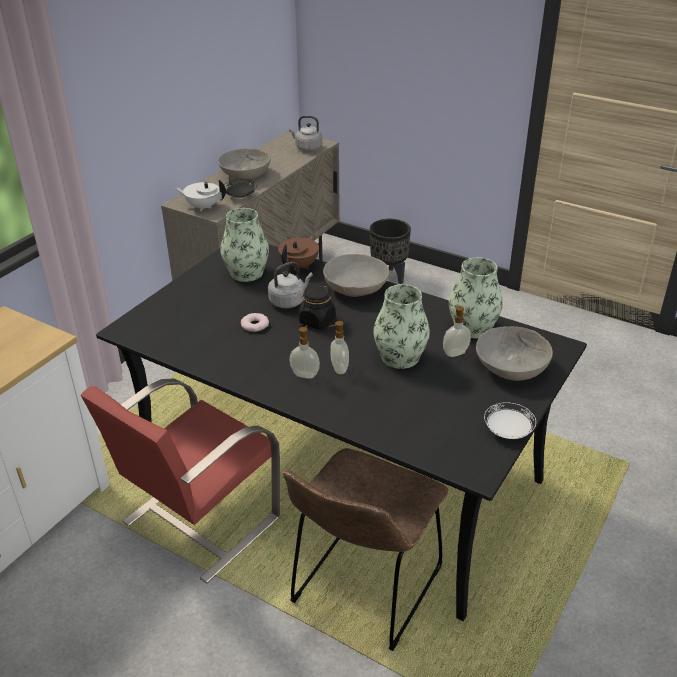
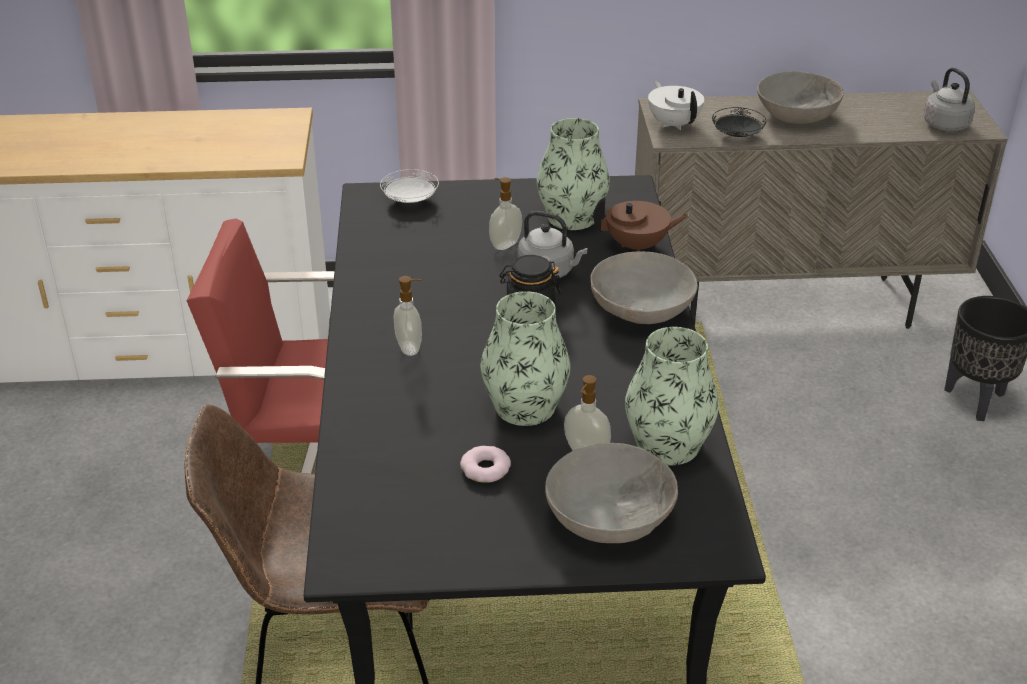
camera: 55 degrees right, 0 degrees up
(255, 325) = (470, 270): donut -> donut (485, 469)
(338, 369) = (447, 368): soap dispenser -> soap dispenser (504, 244)
(508, 432) = (453, 565): white plate -> white plate (410, 200)

